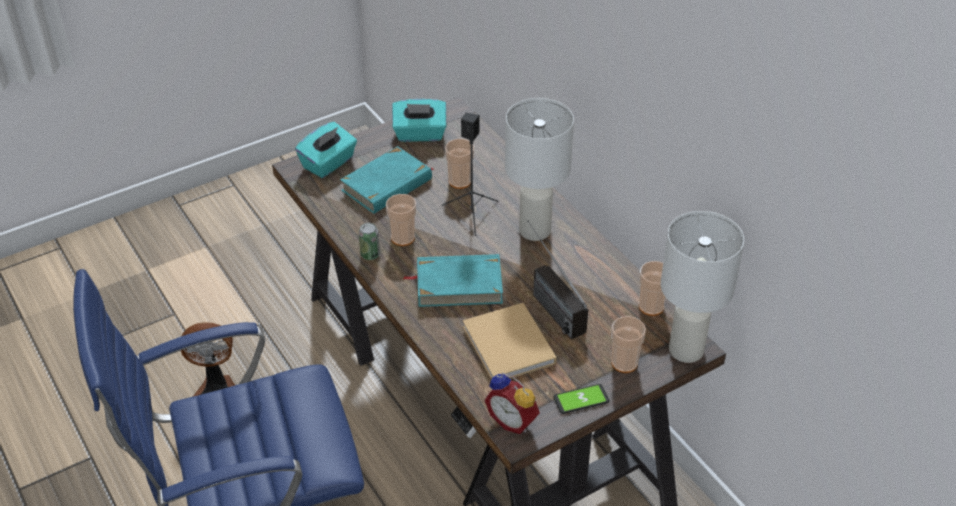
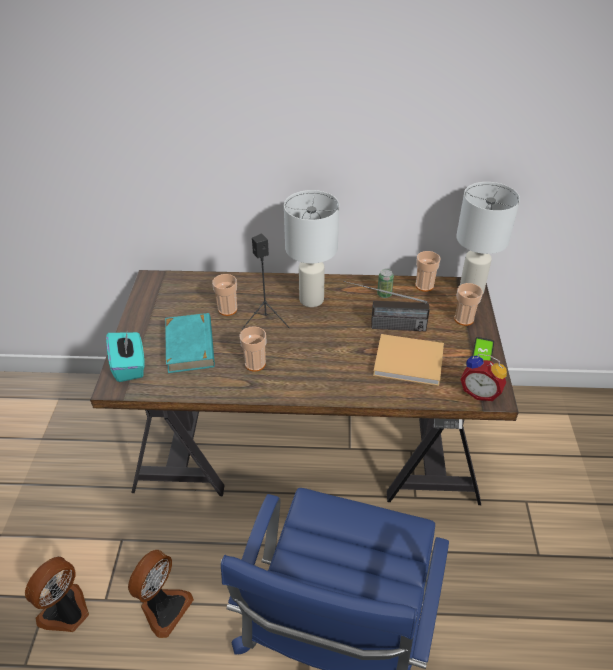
camera: 55 degrees left, 0 degrees up
(170, 334) = (67, 612): none -> fan
(370, 255) = (255, 389): can -> can (384, 294)
(420, 134) = (156, 305): turquoise tissue box -> none
(458, 284) = (329, 358): turquoise book -> none
(513, 420) = (480, 392): alarm clock -> alarm clock turned 45 degrees clockwise

